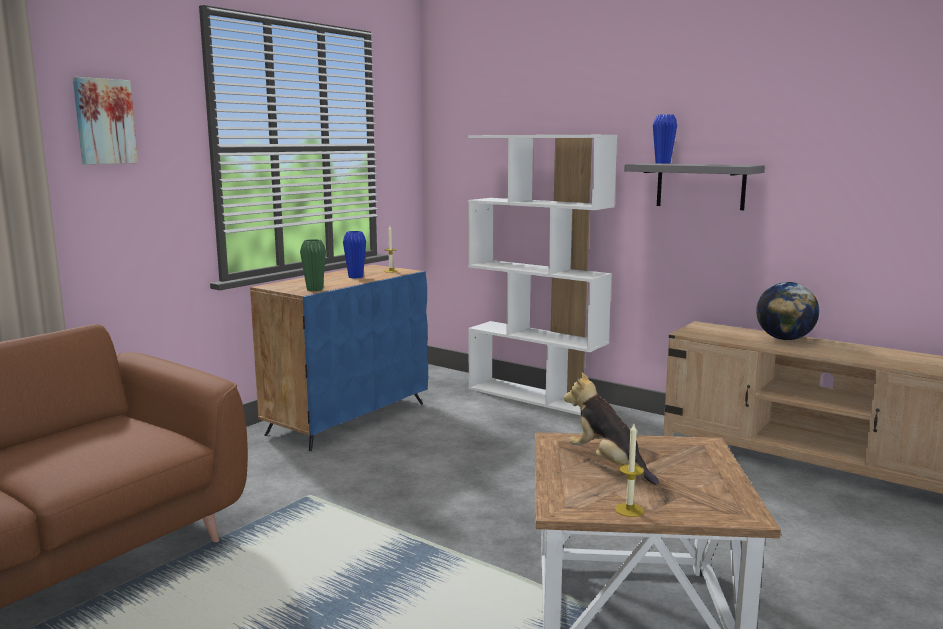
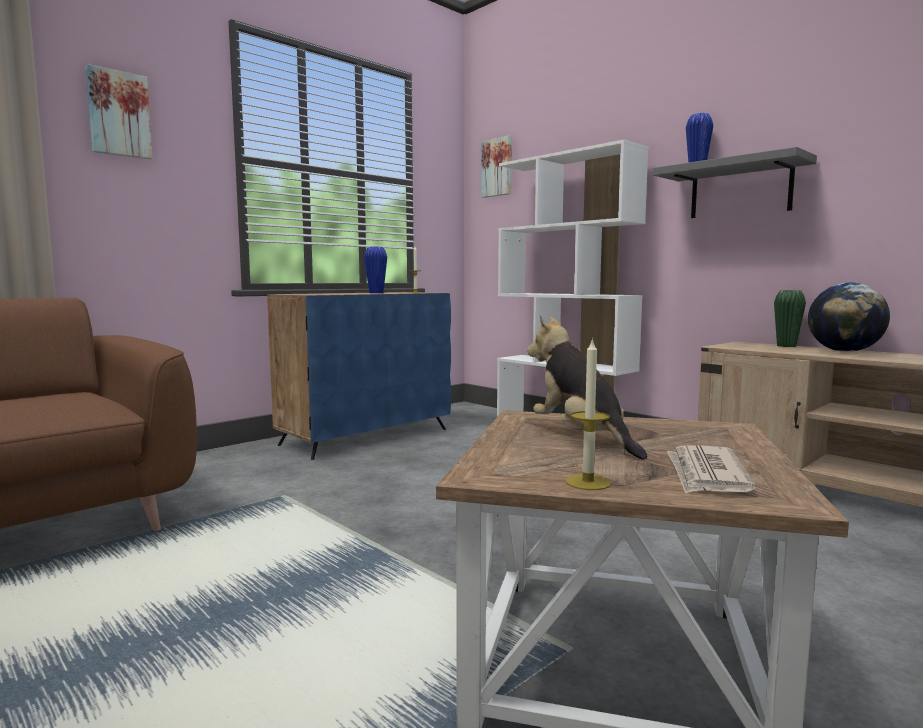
camera: 10 degrees right, 5 degrees down
(314, 289) = (324, 294): green vase -> green vase (786, 346)
(460, 128) = (498, 167): none -> picture
(698, 496) = (706, 475): none -> newspaper

